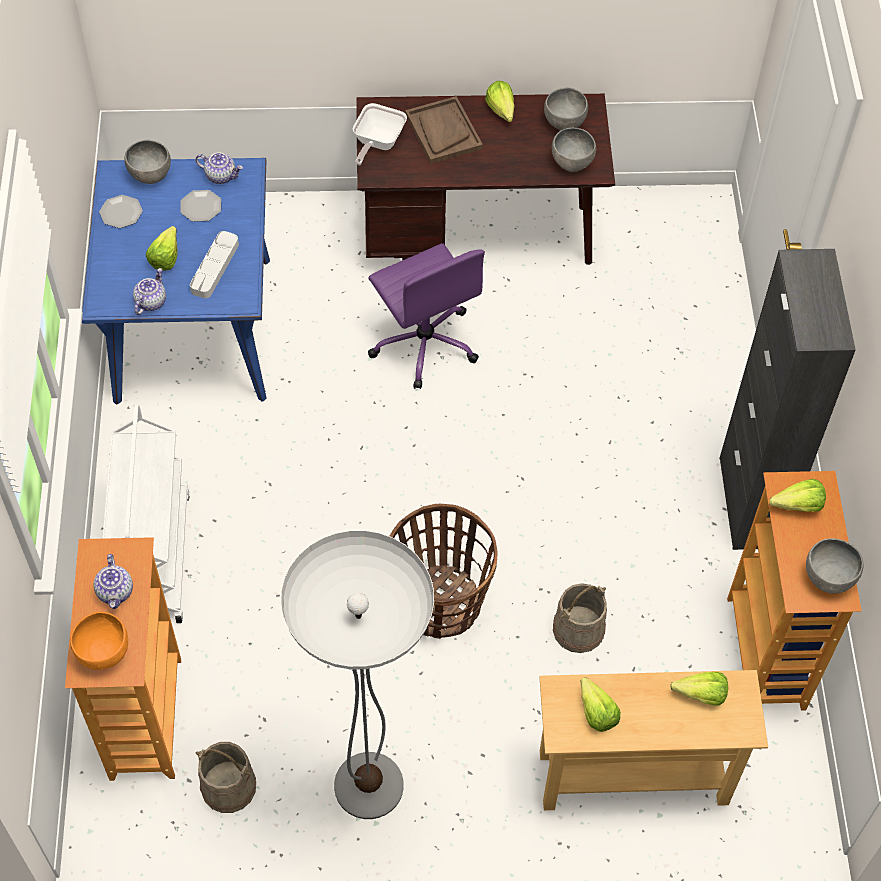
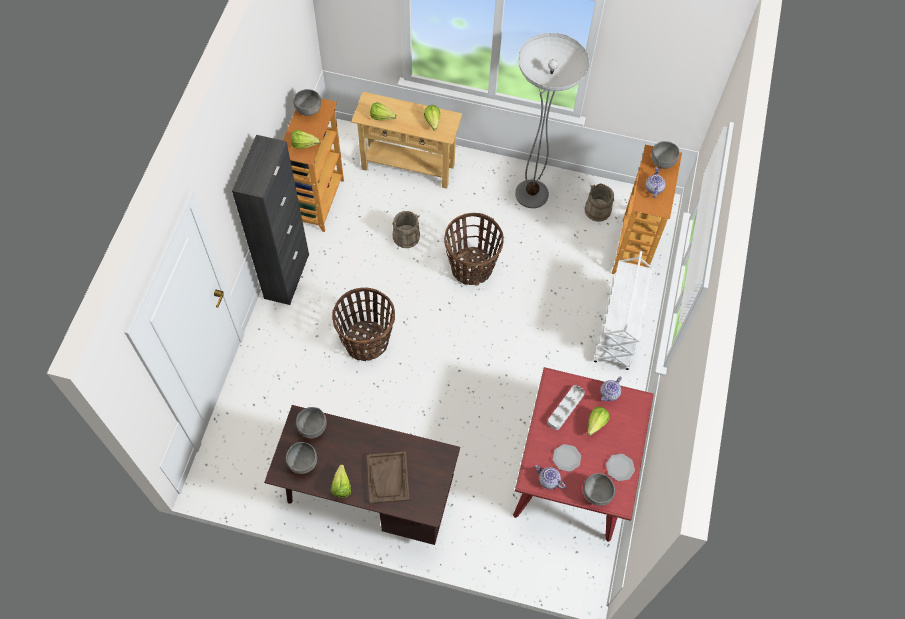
camera: 165 degrees left, 5 degrees up
(103, 653) = (662, 162): orange bowl -> grey bowl
(194, 330) = (572, 473): blue dining table -> red dining table
(377, 143) = (436, 480): frying pan -> none
(424, 343) = (430, 423): purple office chair -> none
(570, 434) = (366, 341): none -> basket

